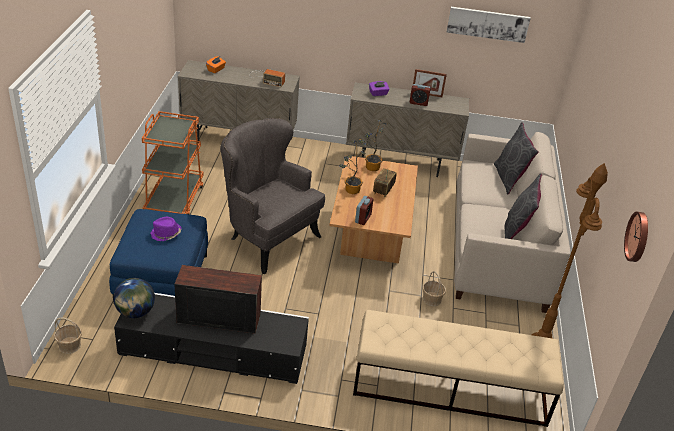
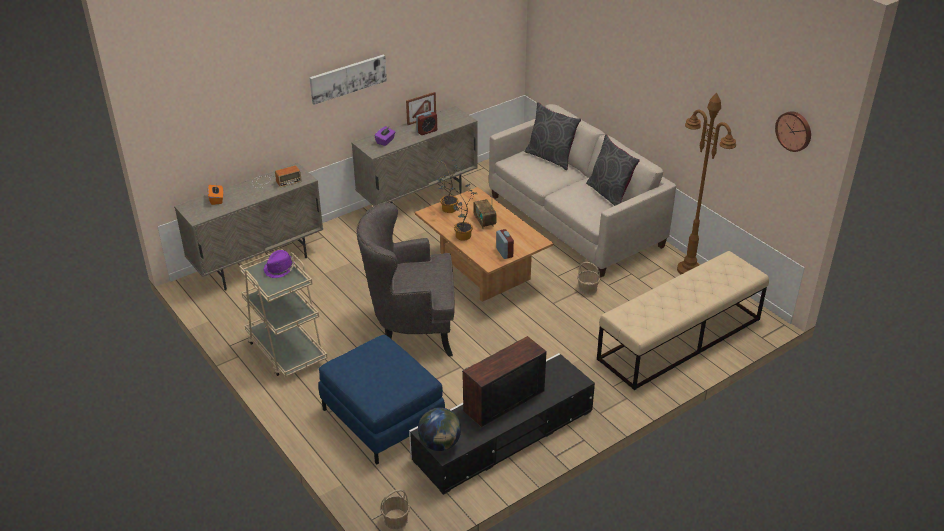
camera: 40 degrees left, 0 degrees up
(166, 234) = (383, 366): purple hat -> purple hat (280, 269)
(174, 199) = (286, 350): orange cart -> beige cart
(487, 24) = (455, 27): picture -> picture (348, 78)

